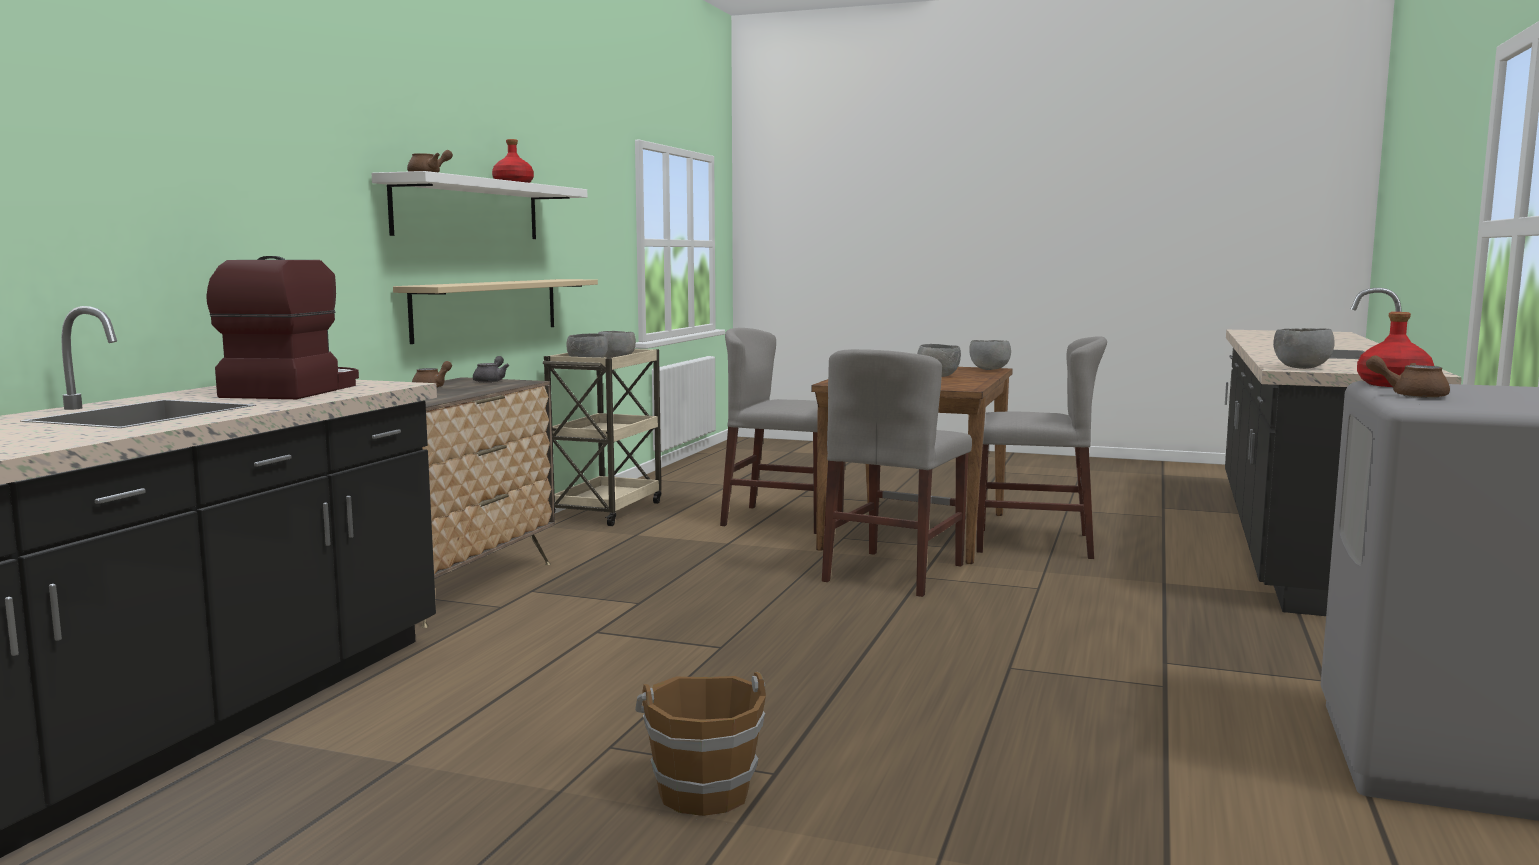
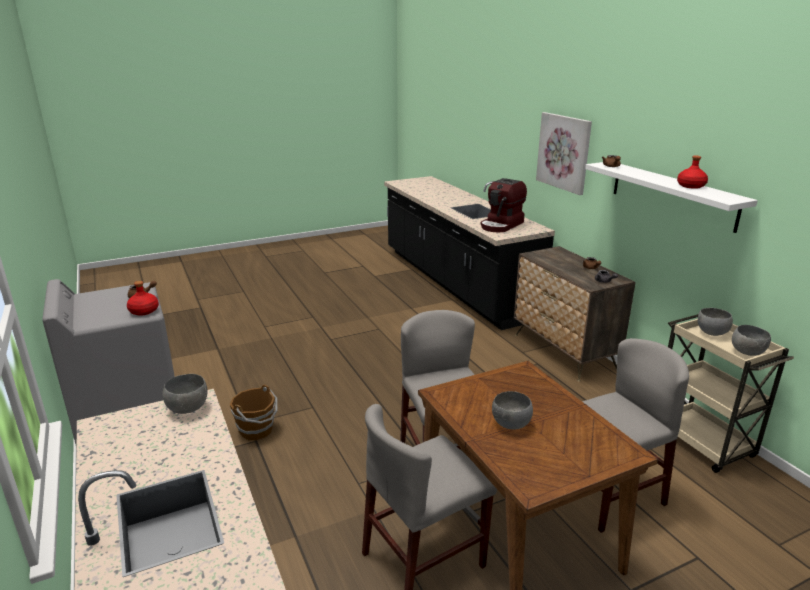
camera: 135 degrees right, 15 degrees up
(263, 170) = (564, 152): none -> picture
(292, 390) = (502, 225): coffee machine -> coffee machine turned 75 degrees clockwise
(487, 308) = (674, 258): beige shelf -> none
(703, 791) = (339, 329): brown bucket -> brown bucket (257, 430)
(988, 369) = (529, 483): grey bowl -> none

